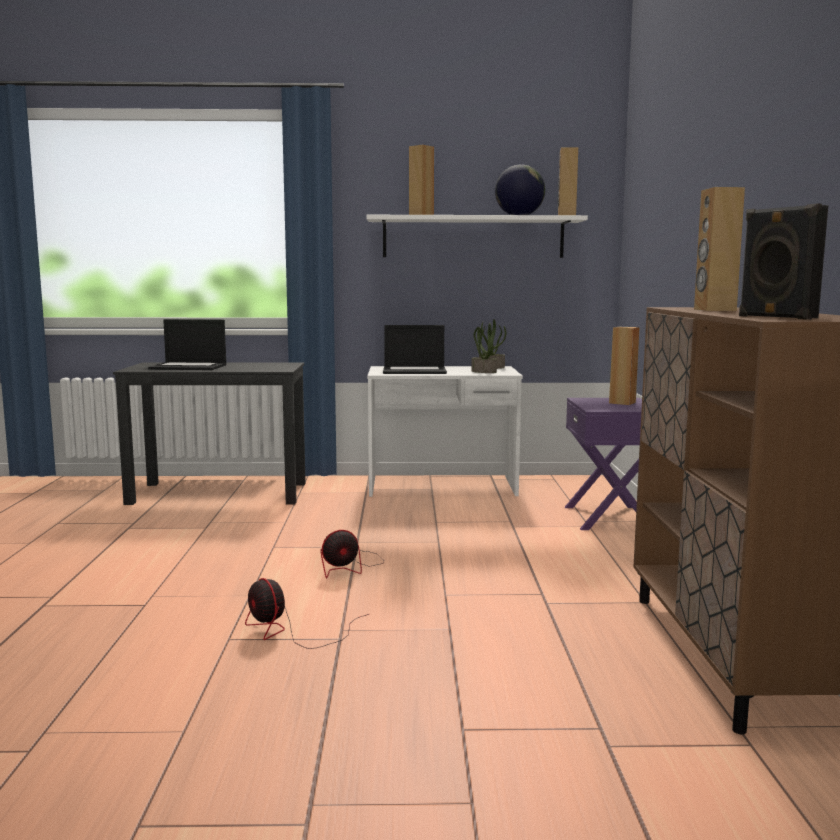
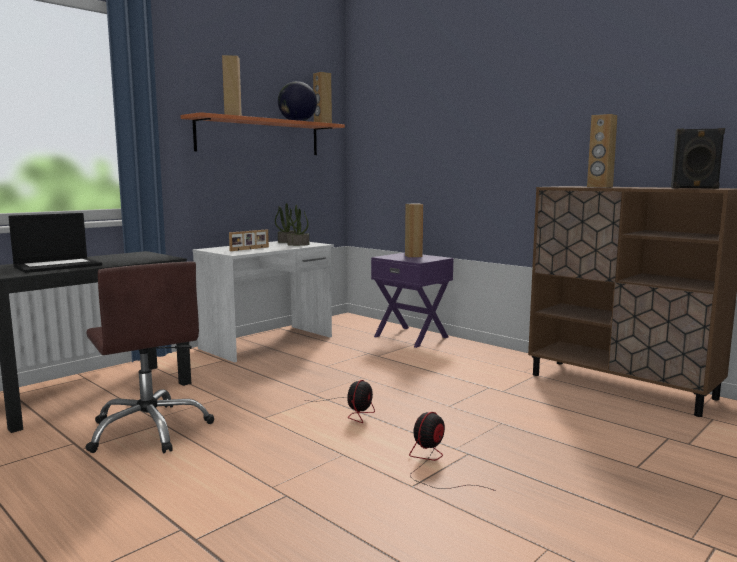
camera: 45 degrees left, 0 degrees up
(188, 529) = (149, 430): none -> brown office chair
(290, 632) = (433, 463): fan -> fan turned 120 degrees clockwise
(415, 371) = (250, 249): laptop -> picture frame
(473, 237) = (259, 137): white shelf -> orange shelf

